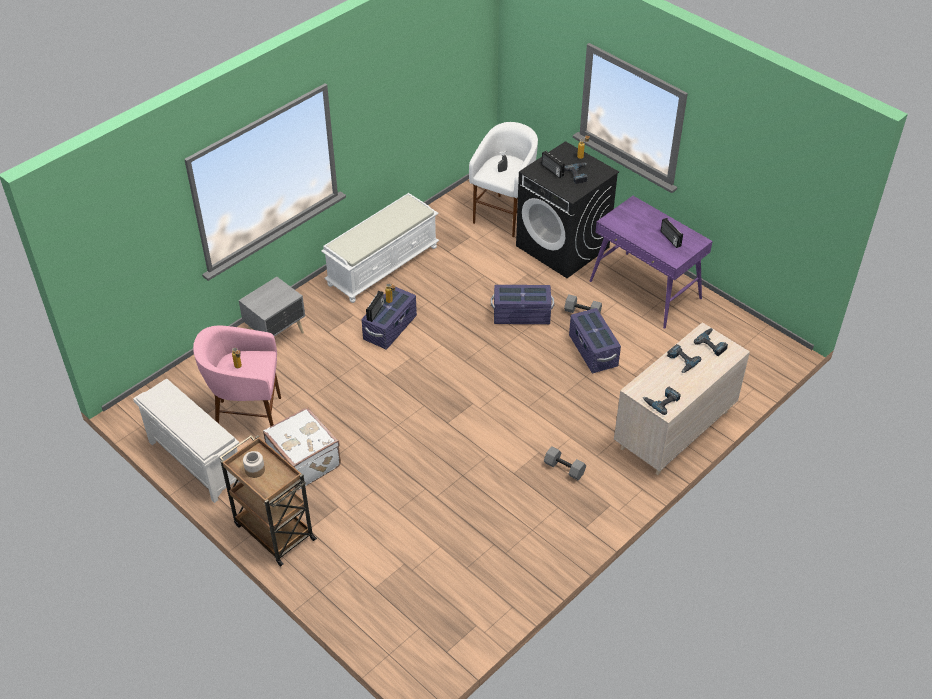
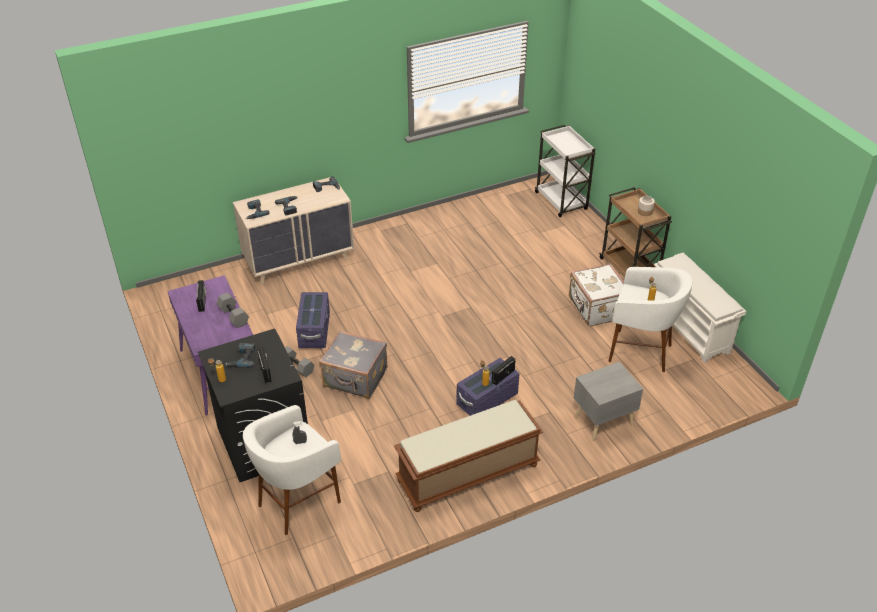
camera: 160 degrees left, 5 degrees down
(248, 417) = (640, 352): pink stool -> white stool
(383, 265) = (467, 474): white bench -> brown bench
(391, 636) = (561, 202): none -> white cart
(521, 315) = (355, 379): purple storage box -> grey suitcase
(563, 469) = (398, 257): grey dumbbell -> grey dumbbell (234, 316)

